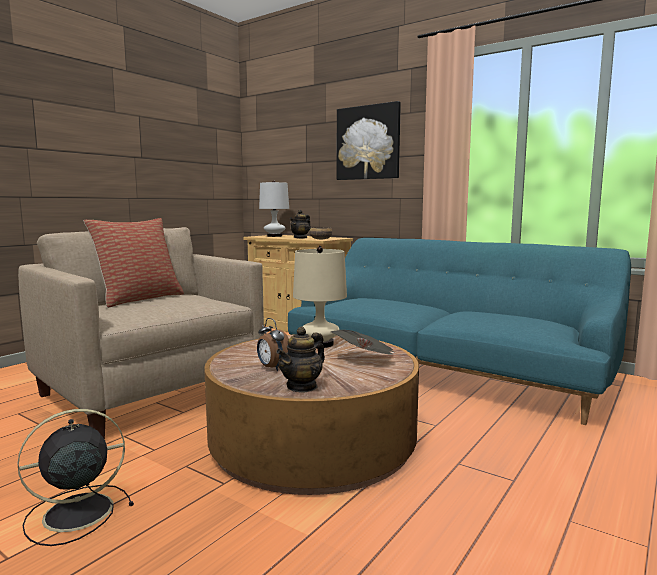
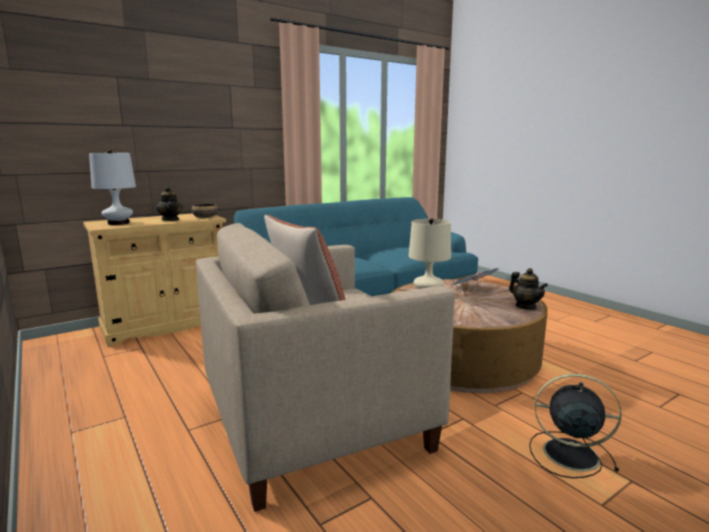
camera: 70 degrees left, 5 degrees up
(75, 513) = (568, 454): black fan -> black fan turned 120 degrees clockwise
(272, 368) = (485, 310): alarm clock -> none
(368, 143) = (213, 111): picture -> none

